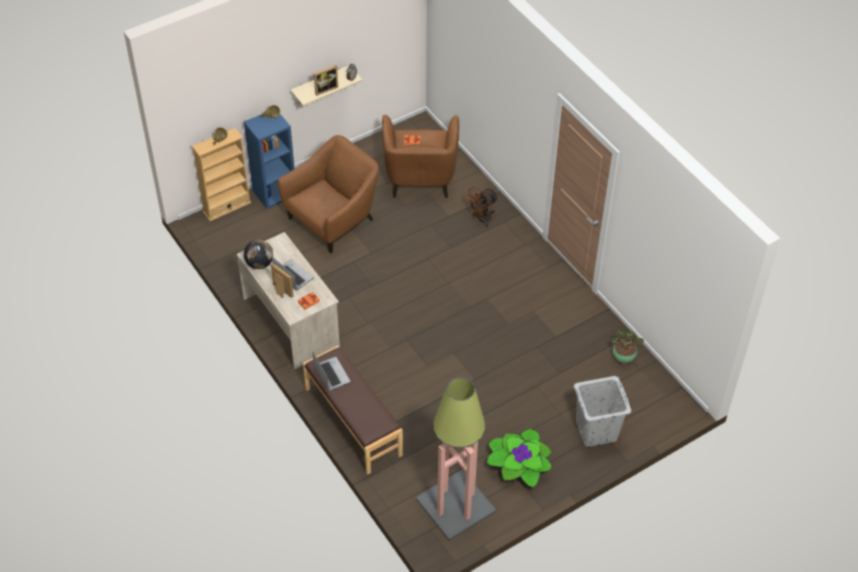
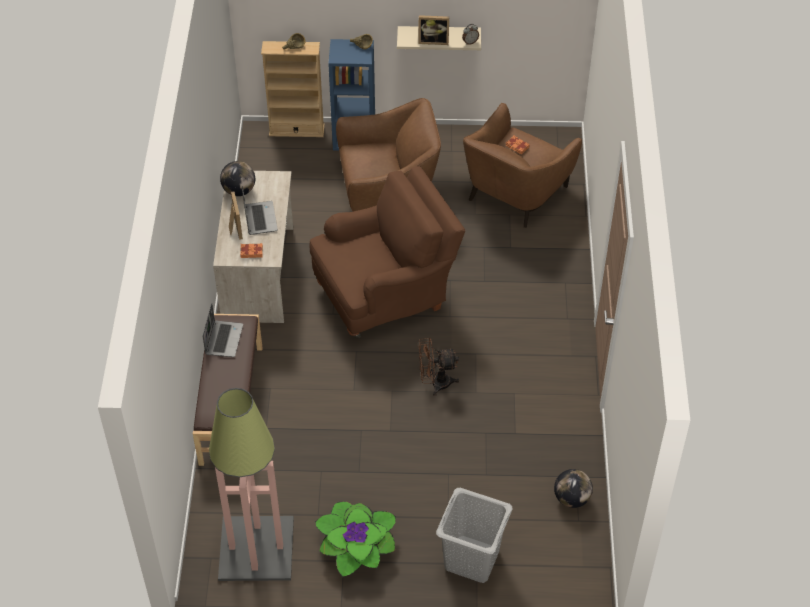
camera: 35 degrees right, 0 degrees up
(393, 291) = (385, 295): none -> brown armchair
(481, 219) = (542, 268): brown fan -> brown fan (435, 383)
(624, 358) = (571, 498): potted plant -> globe

